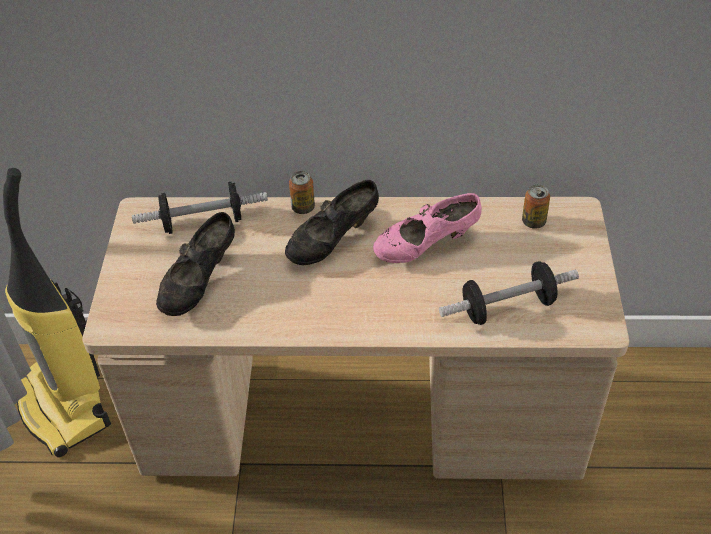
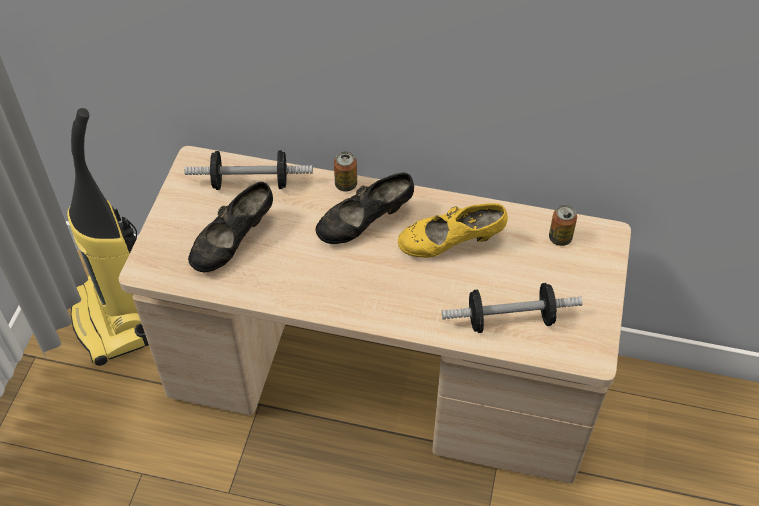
camera: 10 degrees right, 5 degrees up
(426, 246) = (450, 245): pink shoe -> yellow shoe

